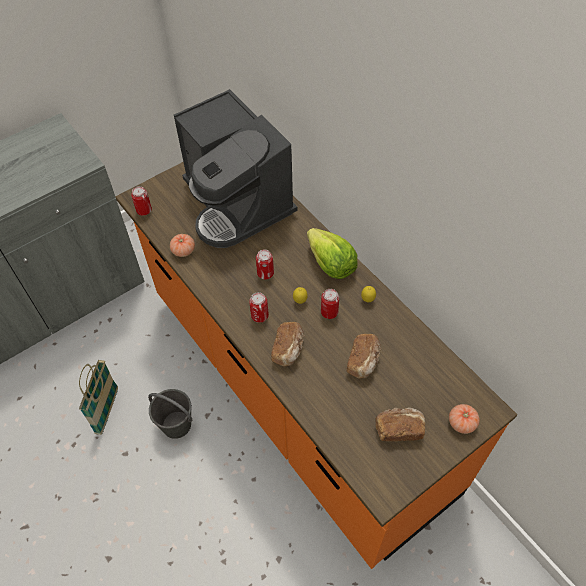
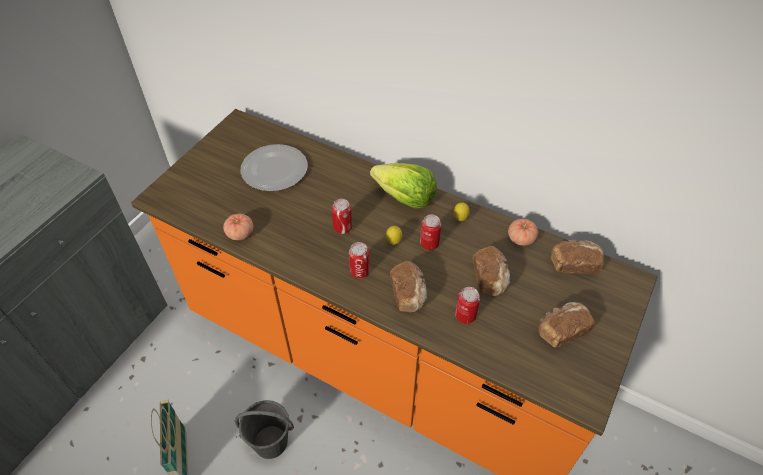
camera: 25 degrees left, 5 degrees down
(144, 210) = (173, 206): can -> can (465, 316)
(237, 203) = (275, 169): coffee machine -> plate
(445, 376) = (574, 264): none -> bread
(462, 423) = (615, 302): tomato -> tomato (521, 238)

